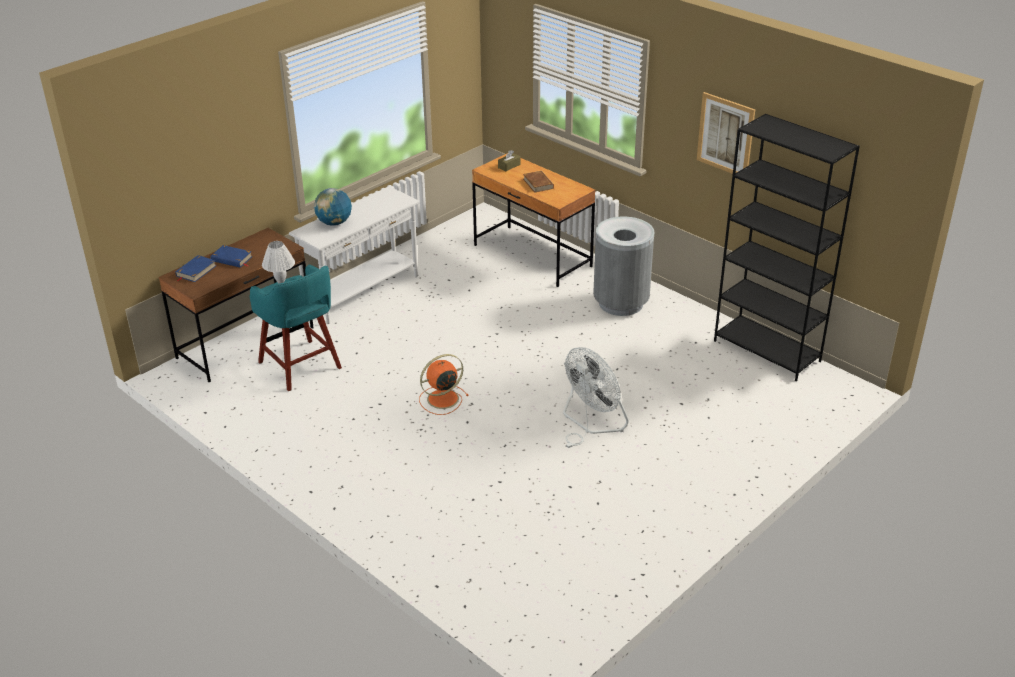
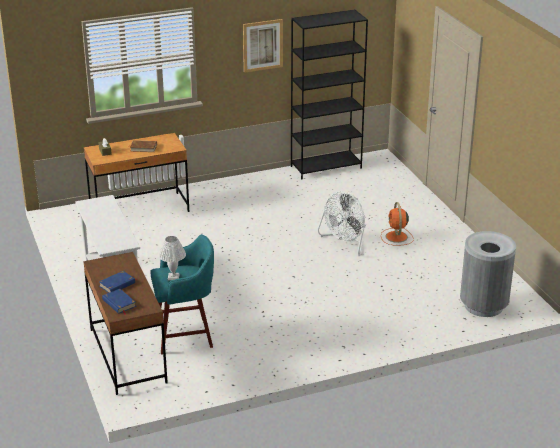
camera: 65 degrees left, 5 degrees down
(334, 223) = (108, 233): globe -> none
(441, 399) = (279, 286): orange fan -> orange fan (396, 237)
(587, 421) = (345, 241): white fan -> white fan turned 120 degrees counterclockwise
(620, 303) = (231, 196): grey trash can -> grey trash can (483, 306)

